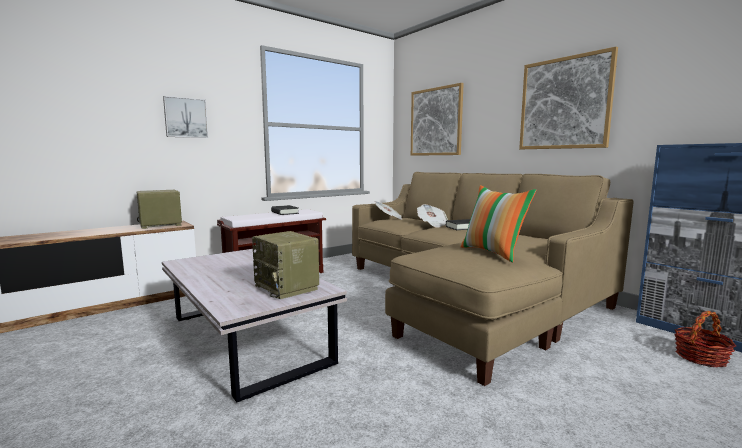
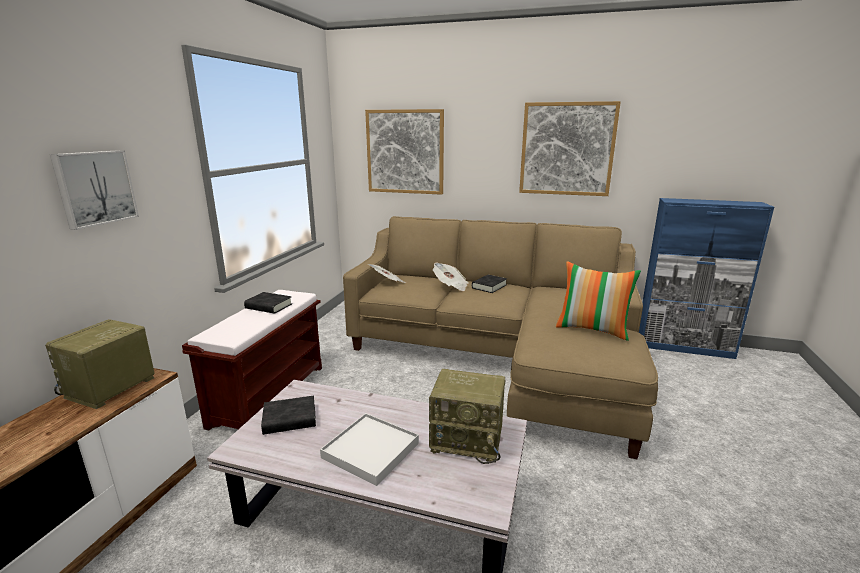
camera: 35 degrees left, 10 degrees up
(219, 259) = (290, 419): none -> black book
(228, 277) = (370, 450): none -> white tray
(700, 357) = (702, 370): basket -> none

